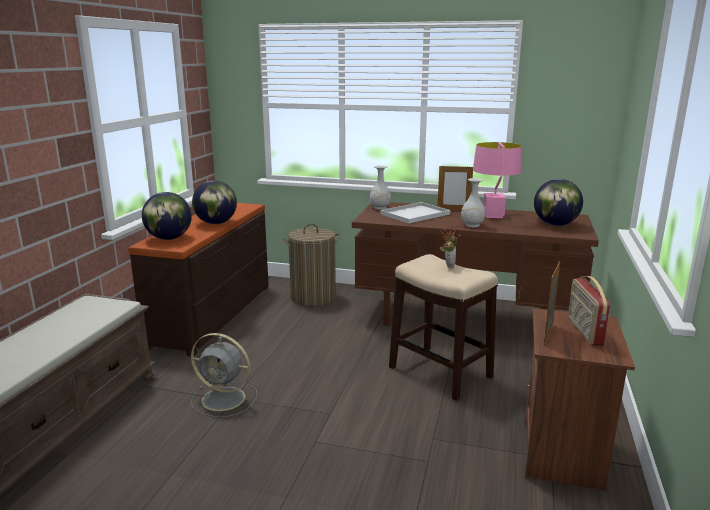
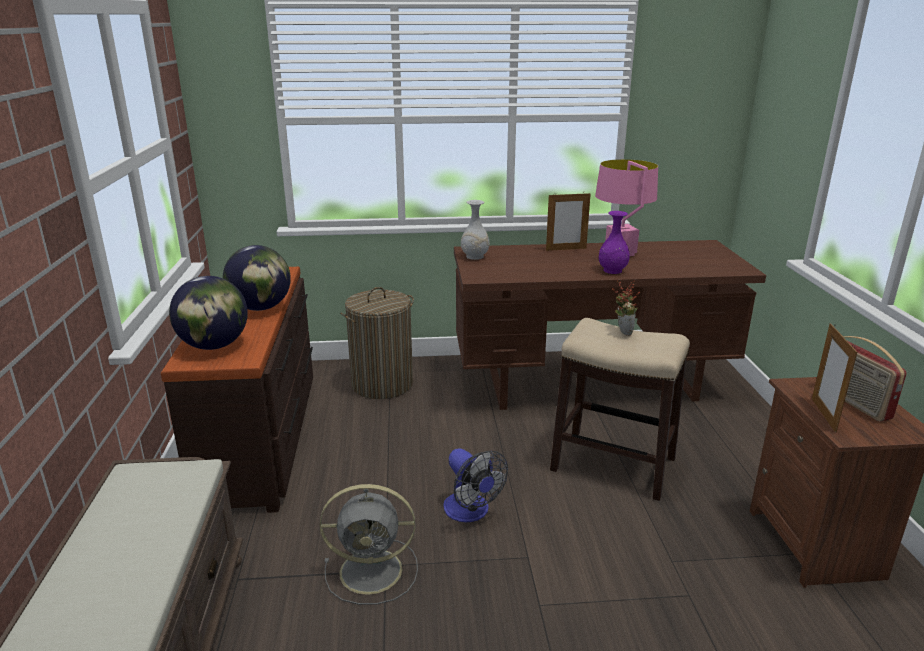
camera: 20 degrees left, 5 degrees up
(313, 380) = (471, 512): none -> fan
(414, 214) = (528, 262): white tray -> none
(472, 225) = (612, 270): white vase -> purple vase
(555, 225) = (700, 258): globe -> none

